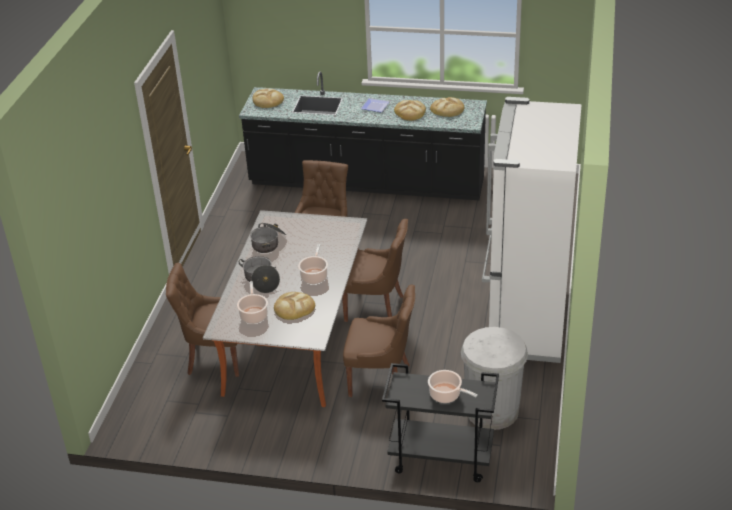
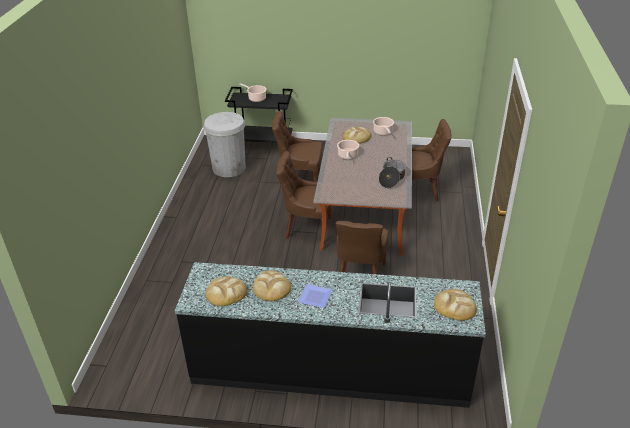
camera: 175 degrees right, 0 degrees up
(261, 280) = (386, 152): cooking pot -> none
(524, 323) = (193, 220): white fridge -> none

